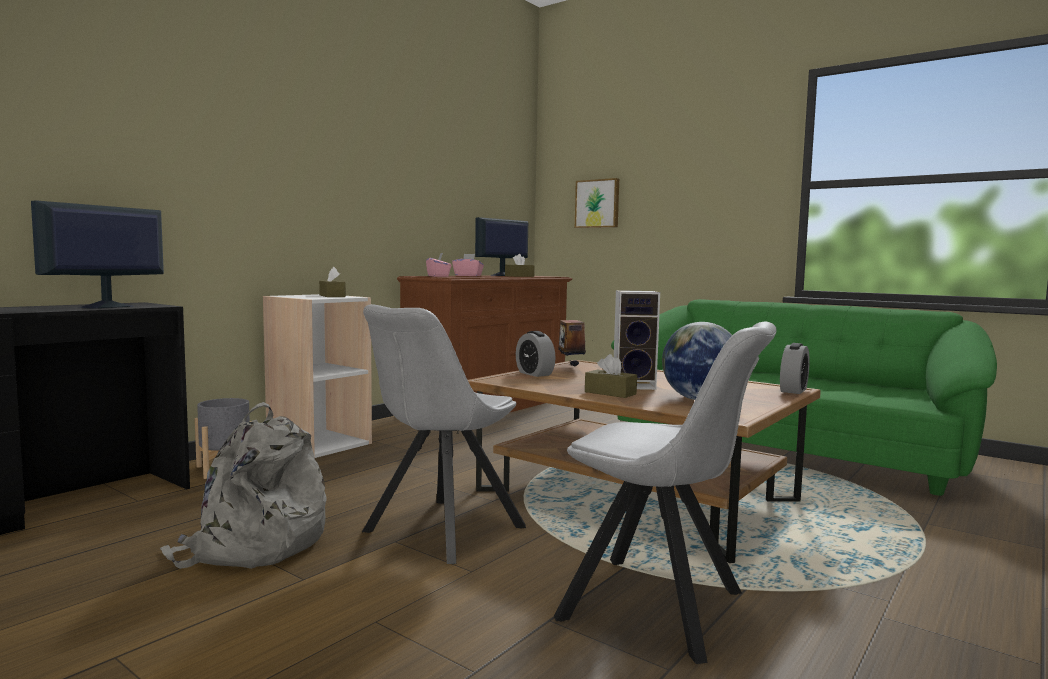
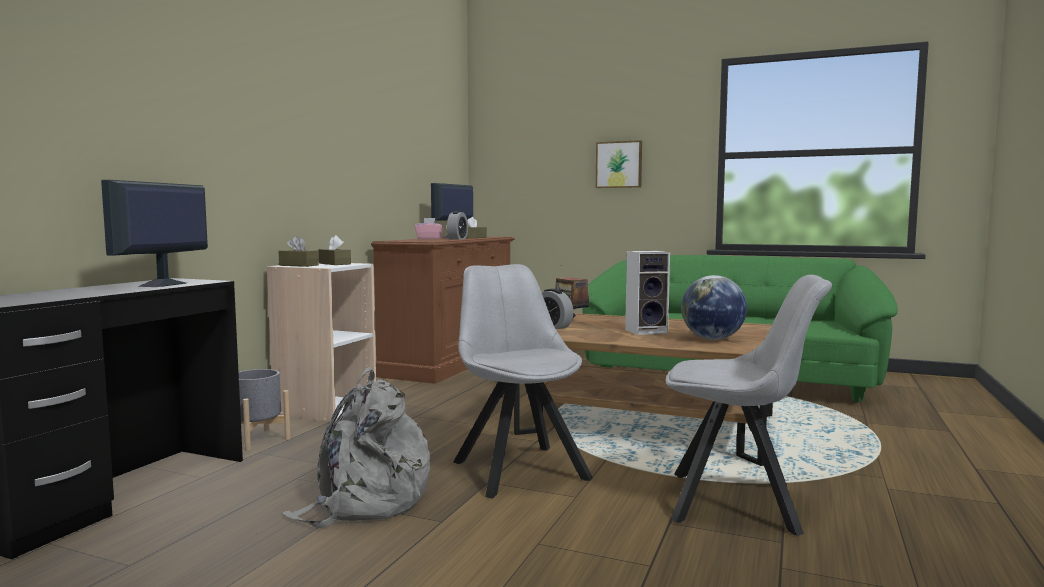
camera: 15 degrees left, 0 degrees up
(438, 276) = (410, 240): pink tissue box -> none
(441, 530) = (519, 469): grey chair -> grey chair turned 135 degrees clockwise
(598, 204) = (532, 169): picture -> picture (619, 164)
(610, 393) = (638, 338): brown tissue box -> brown tissue box (299, 265)
(793, 390) = (767, 327): alarm clock -> alarm clock (457, 239)

